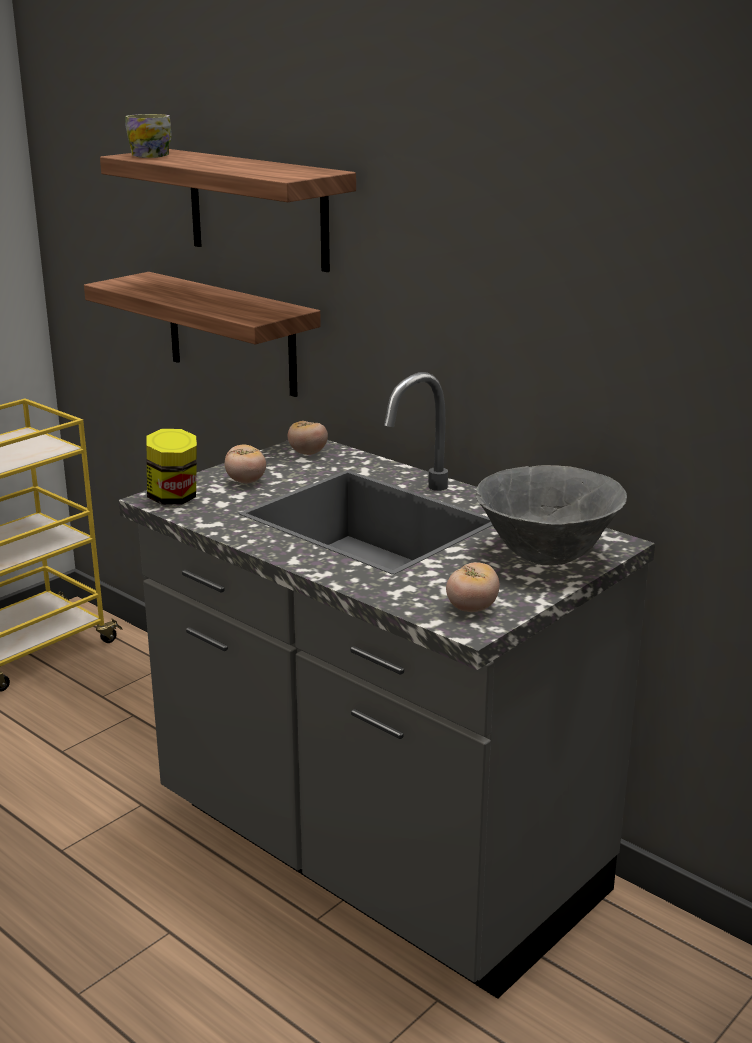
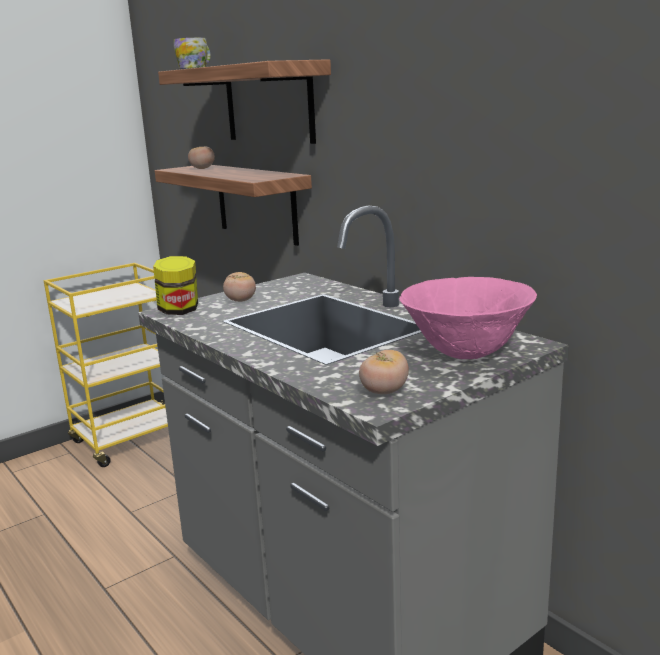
camera: 10 degrees right, 5 degrees down
(308, 453) = (298, 284): tomato -> tomato (202, 169)
(546, 557) = (466, 354): grey bowl -> pink bowl

